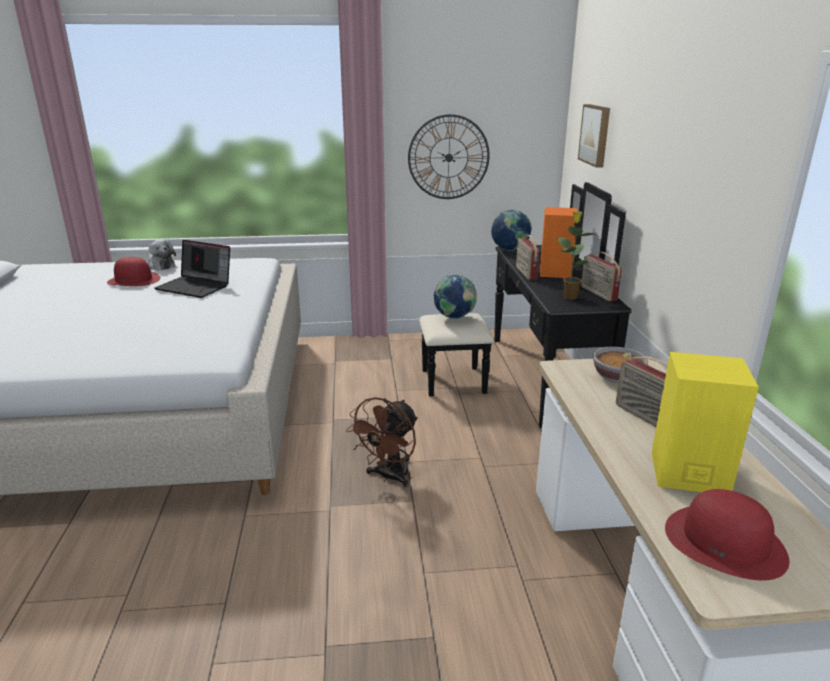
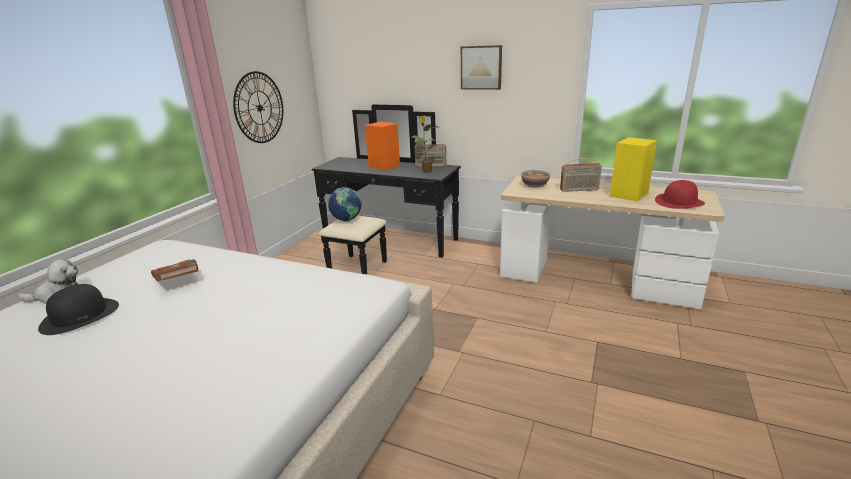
camera: 60 degrees left, 0 degrees up
(134, 280) = (80, 315): red hat -> black hat
(196, 286) = (178, 281): laptop -> brown book
(389, 477) = (445, 320): brown fan -> none
(510, 250) = (328, 167): globe -> none
(525, 273) = (374, 172): radio -> none
(596, 135) = (369, 72): picture -> picture (481, 67)

